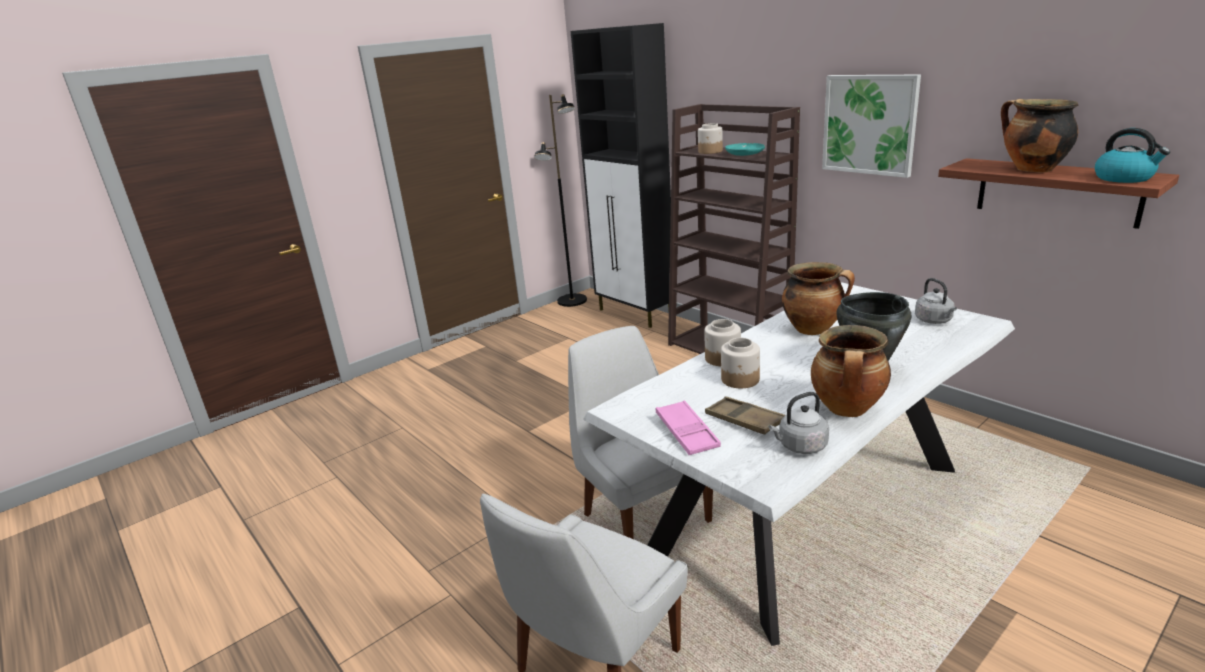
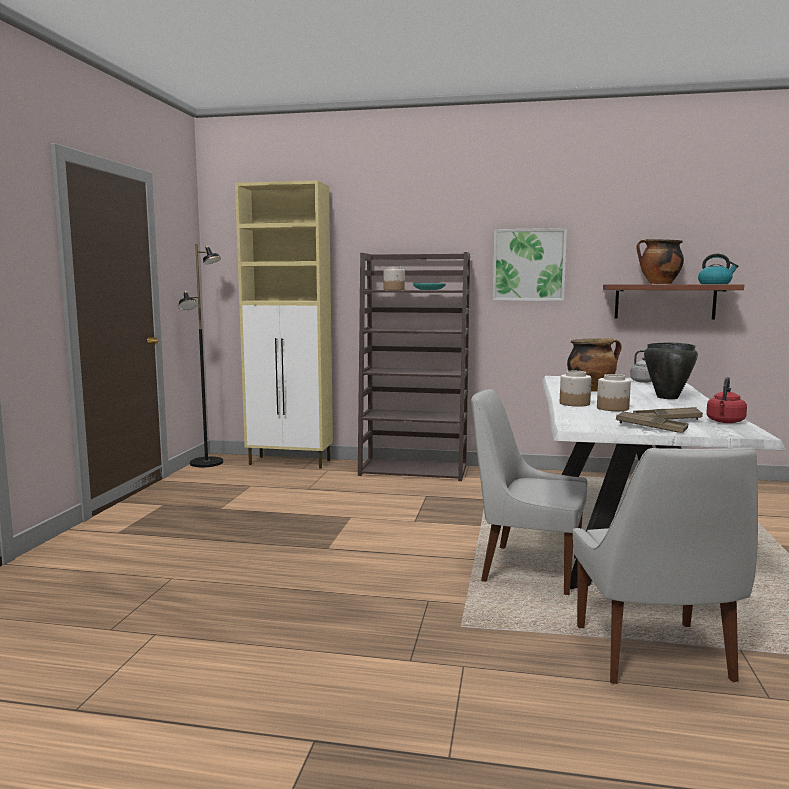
camera: 40 degrees left, 15 degrees down
(635, 314) = (291, 462): black cabinet -> beige cabinet
(687, 432) = (651, 427): pink tray -> brown tray
(800, 446) = (725, 422): grey kettle -> red kettle
(848, 410) = (704, 409): cooking pot -> none

